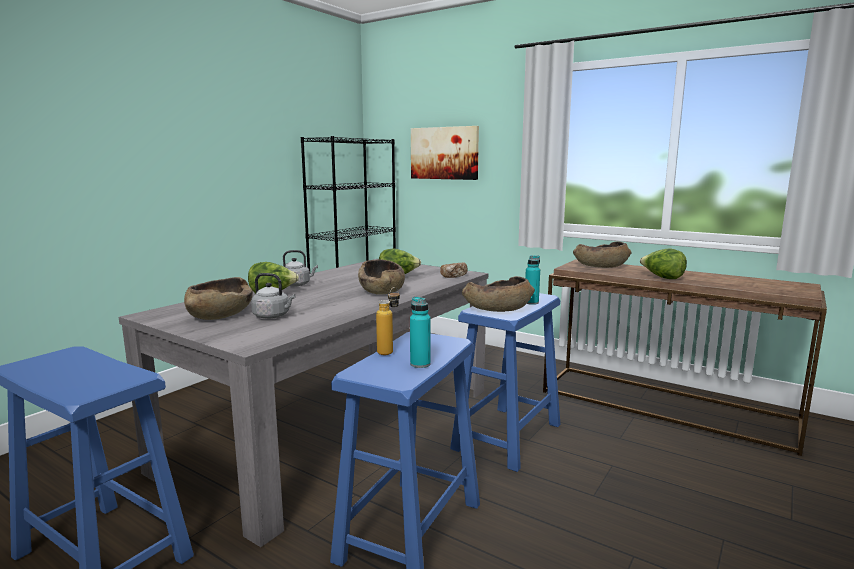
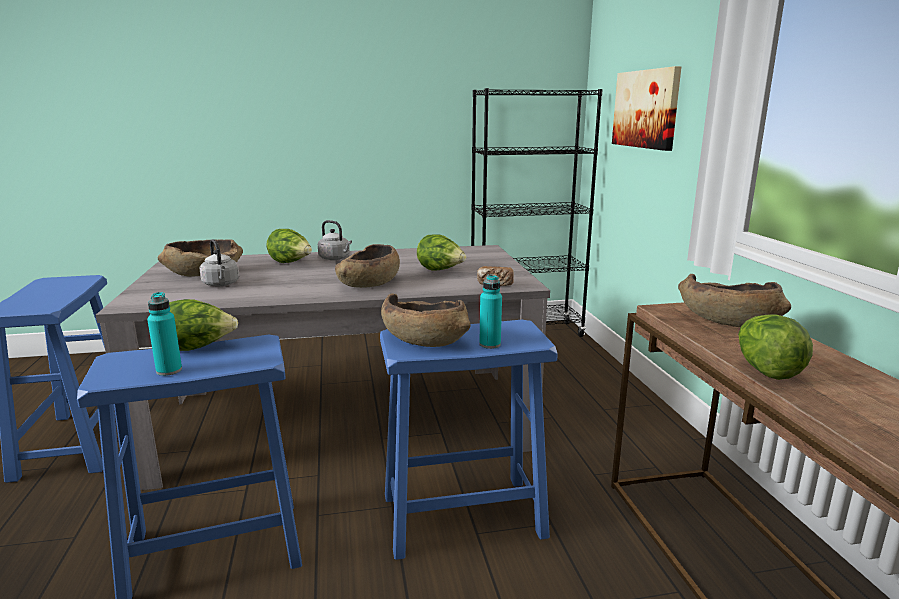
camera: 45 degrees right, 5 degrees up
(389, 351) = (198, 347): bottle -> lettuce

